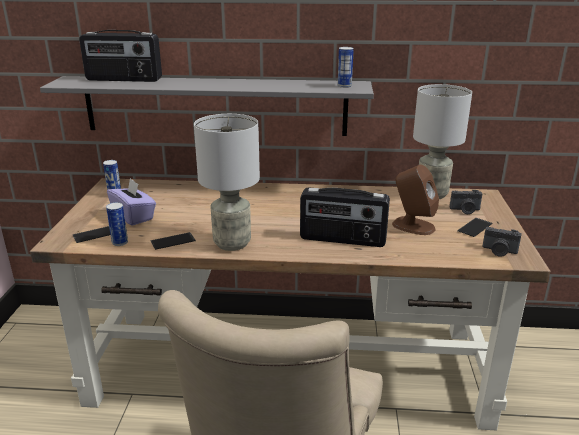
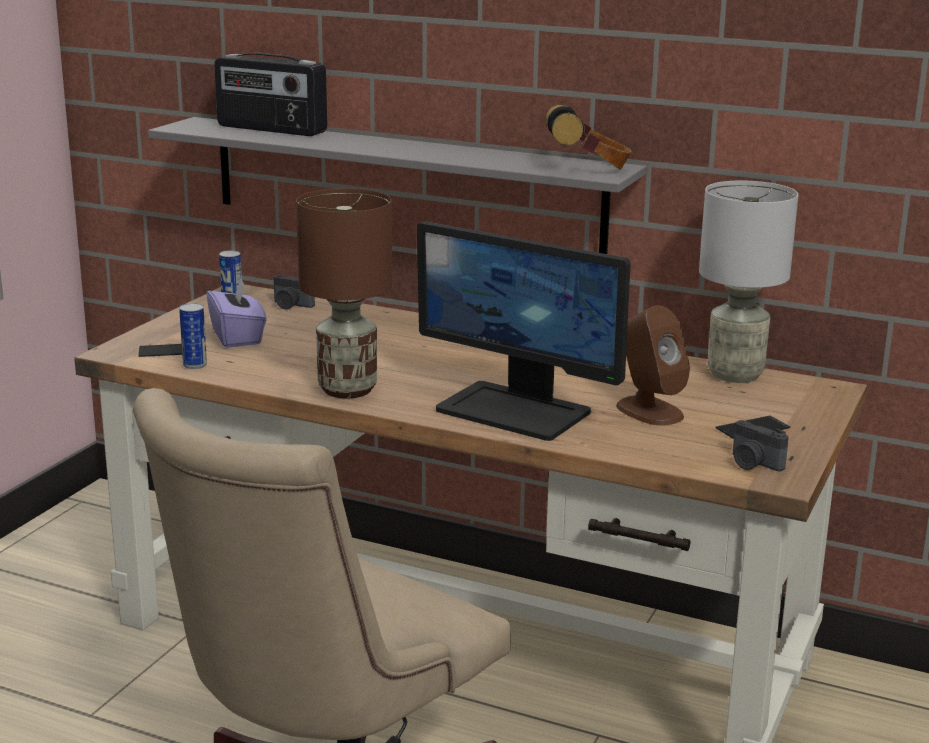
camera: 20 degrees right, 5 degrees down
(173, 241) = (267, 374): phone -> none
(231, 243) = (347, 389): grey table lamp -> brown table lamp
(342, 240) = (516, 410): radio -> monitor
(344, 86) = (588, 169): can -> headphones
(465, 210) = (766, 404): camera -> camera (291, 305)

